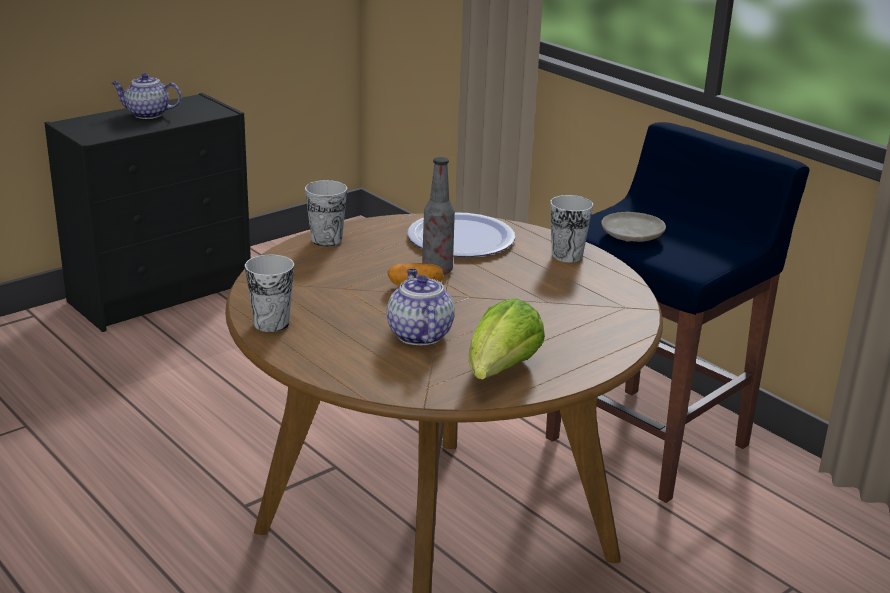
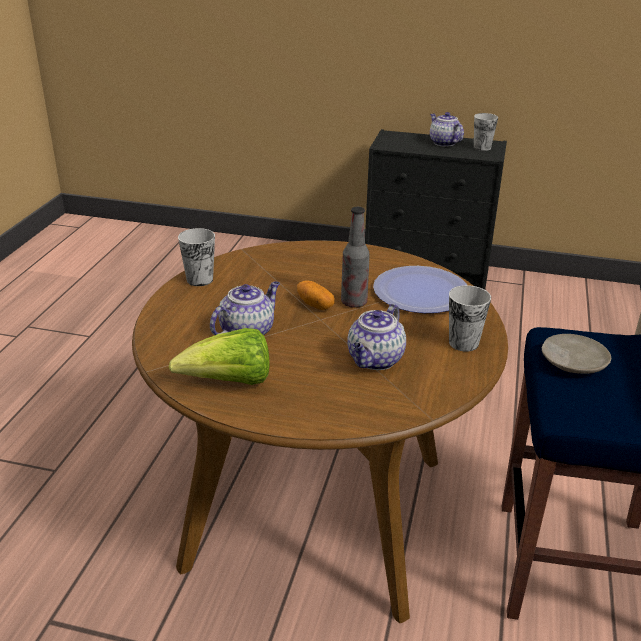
camera: 55 degrees right, 5 degrees up
(326, 240) = (339, 251): cup -> cup (482, 147)
(547, 298) = (375, 360): none -> teapot

